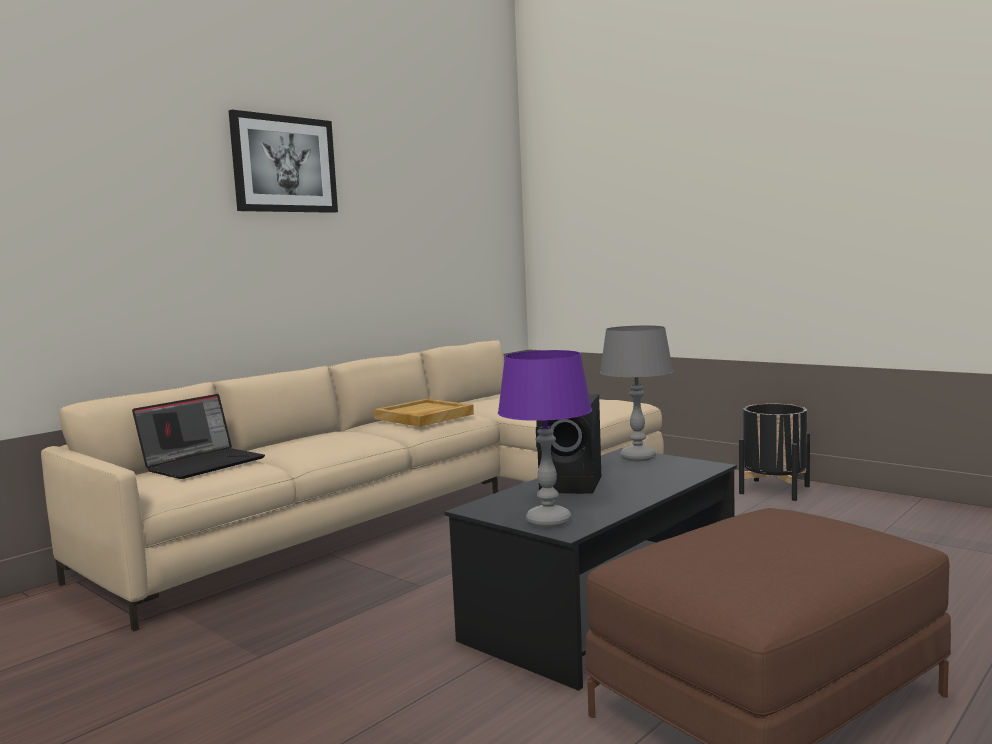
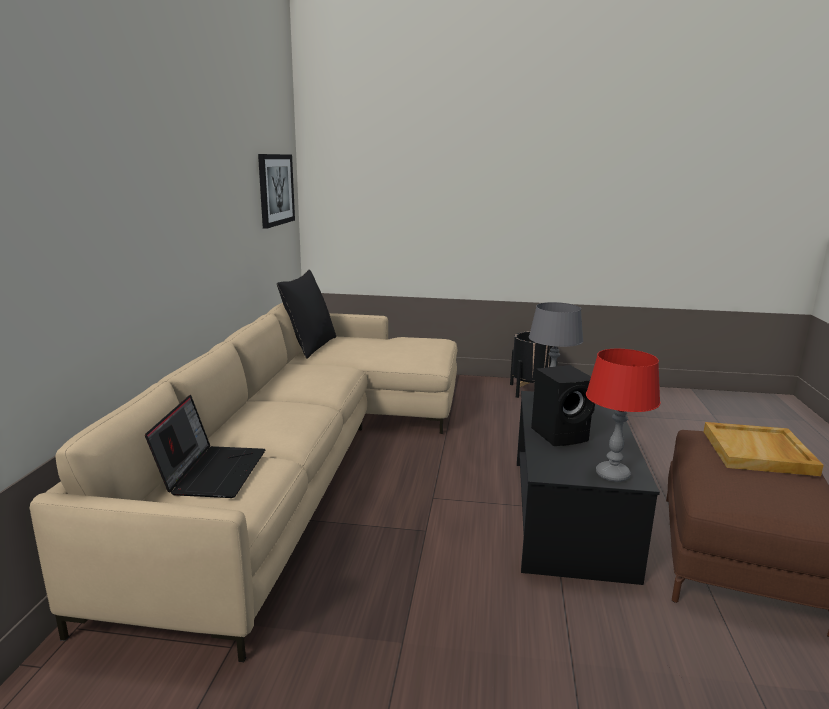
camera: 35 degrees left, 10 degrees up
(284, 164) = (173, 135): picture -> picture (275, 189)
(423, 417) = (315, 376): beige tray -> beige tray (759, 452)
(478, 399) = (310, 346): none -> black pillow
(549, 521) = (613, 475): purple table lamp -> red table lamp

